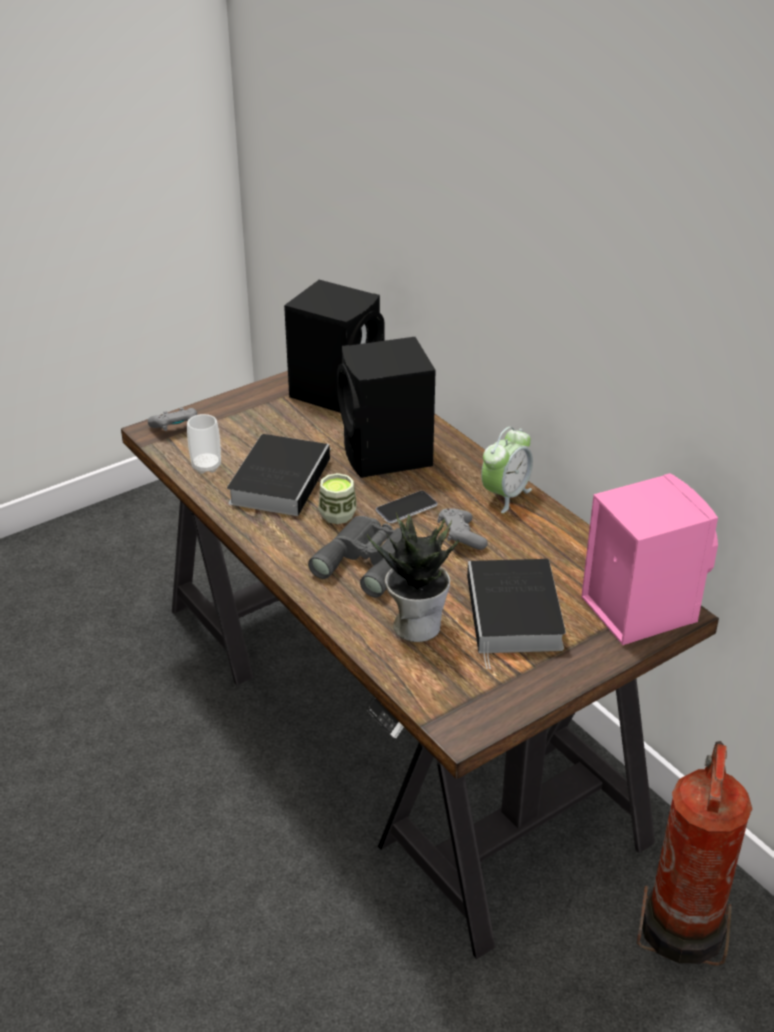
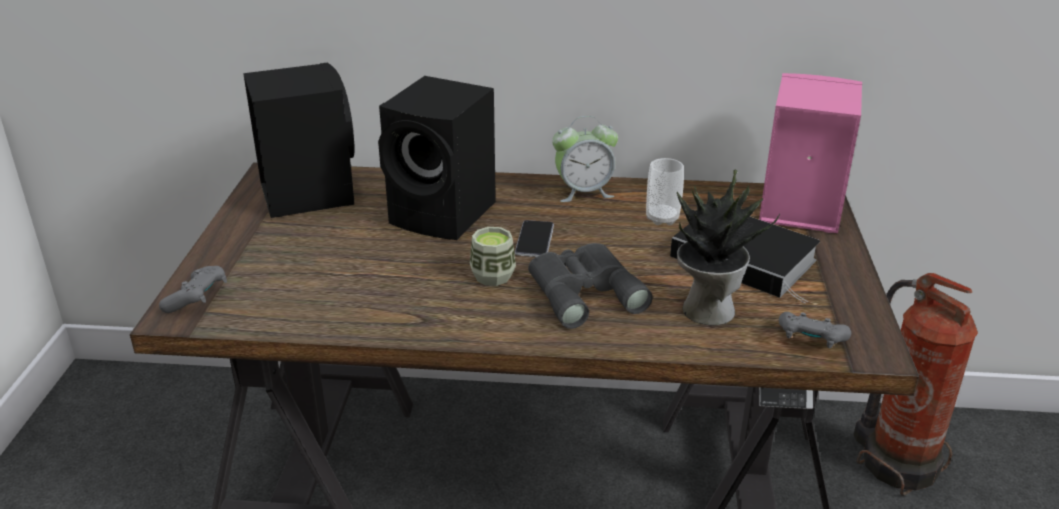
camera: 50 degrees left, 5 degrees down
(206, 466) = (296, 311): cup -> cup (662, 218)
(280, 479) = (389, 280): book -> none
(460, 537) = (611, 235): grey game controller -> grey game controller (810, 341)
(505, 495) = (583, 192): alarm clock -> alarm clock turned 90 degrees clockwise

